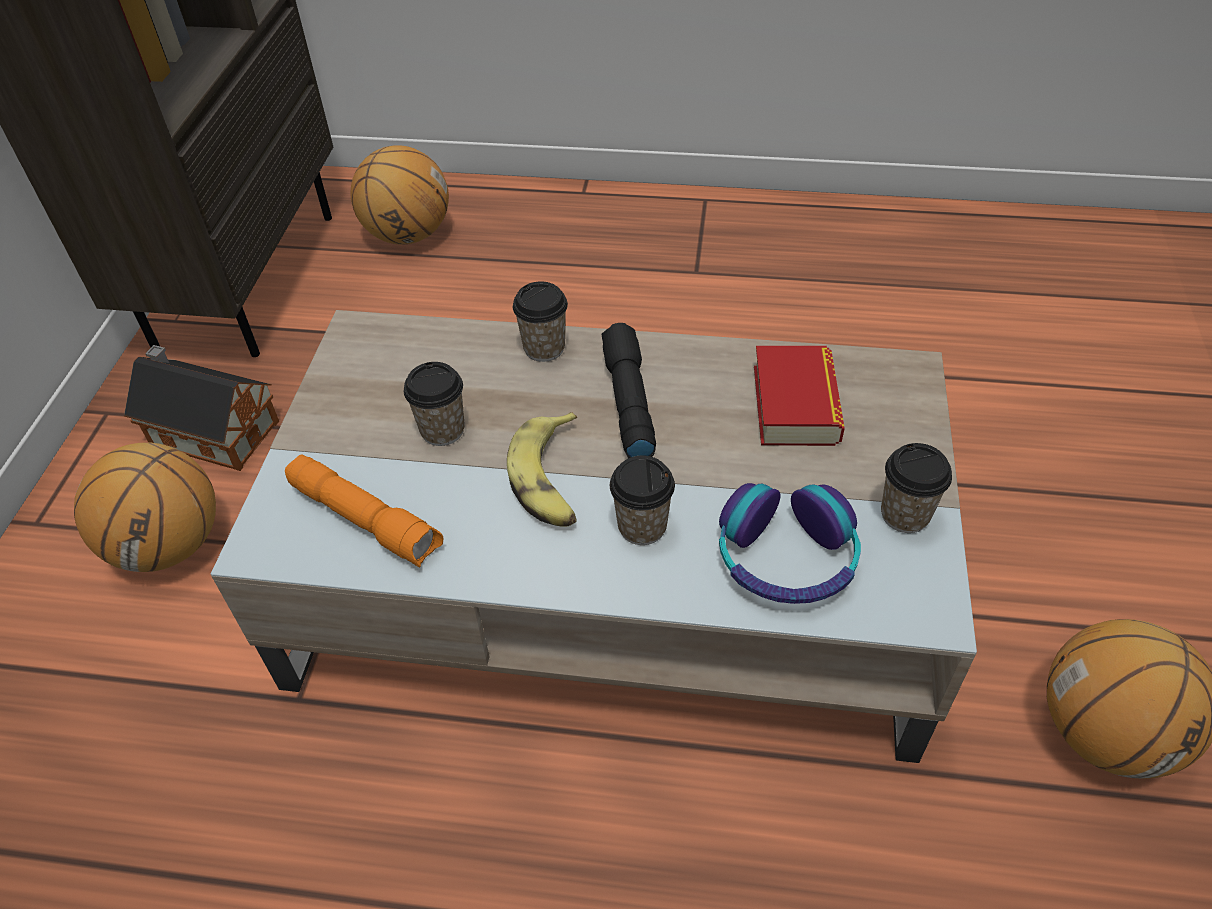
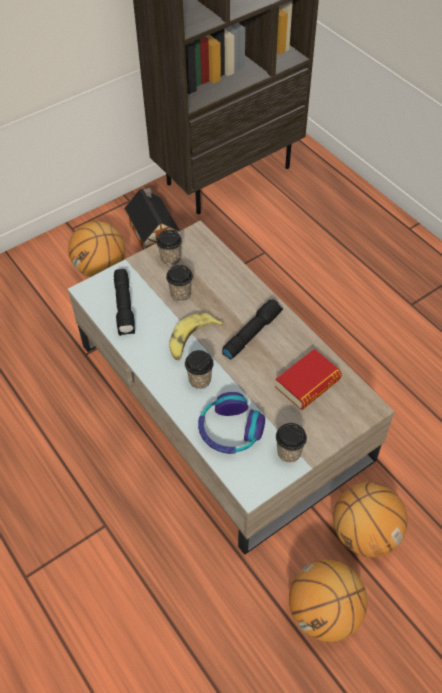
camera: 45 degrees right, 5 degrees up
(367, 519) = (125, 307): orange flashlight -> black flashlight
(407, 235) = (309, 198): basketball -> basketball (364, 533)
(544, 348) = (249, 290): cup -> cup (170, 259)

